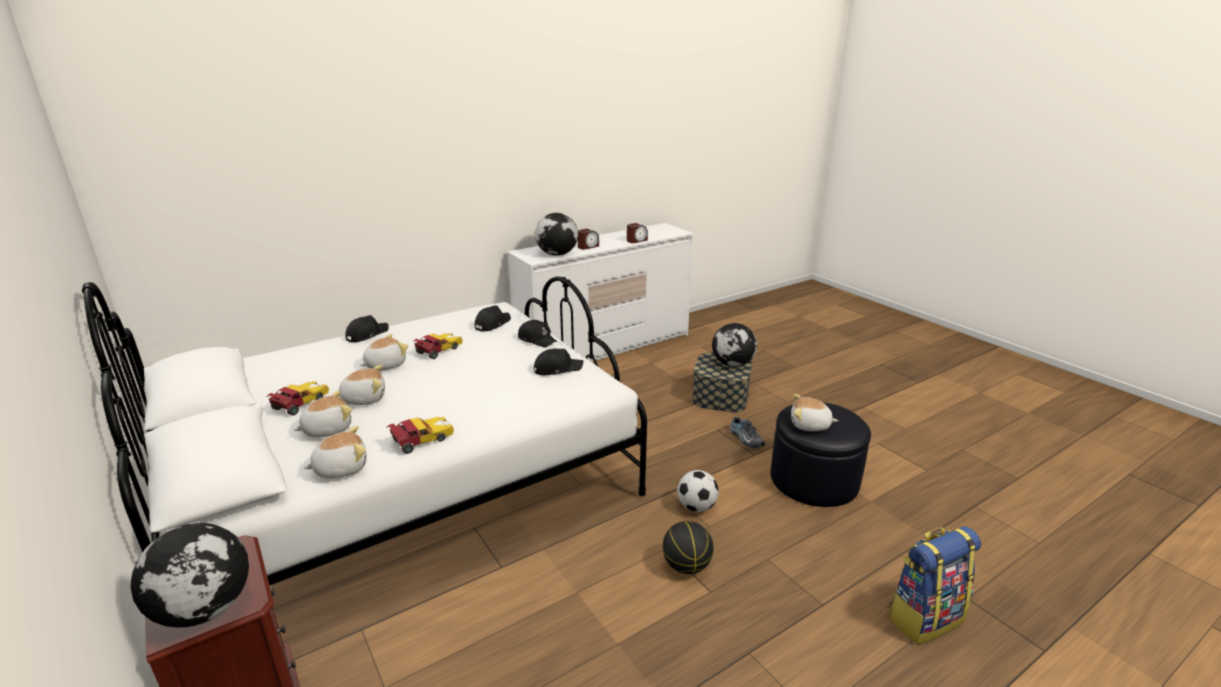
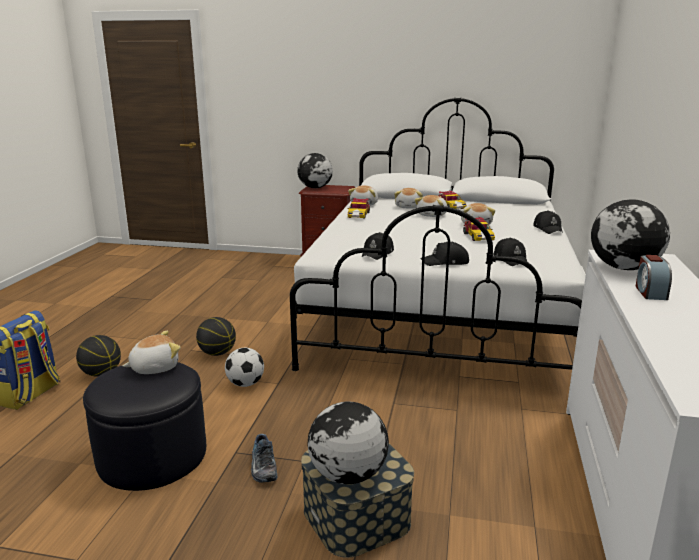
camera: 135 degrees right, 5 degrees down
(636, 240) = (657, 333): alarm clock -> none
(745, 438) = (262, 466): shoe -> shoe turned 120 degrees counterclockwise
(833, 609) = (101, 373): none -> basketball

